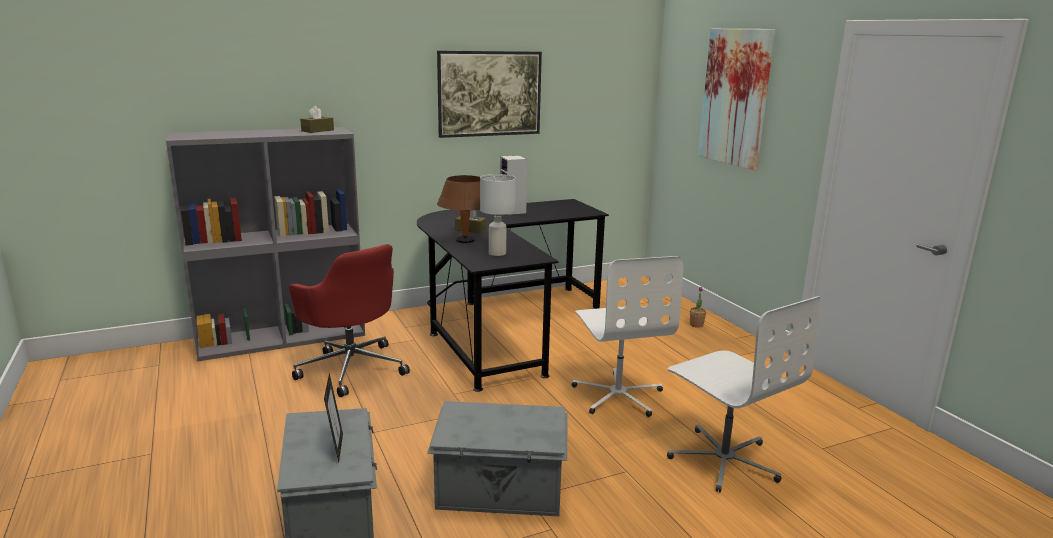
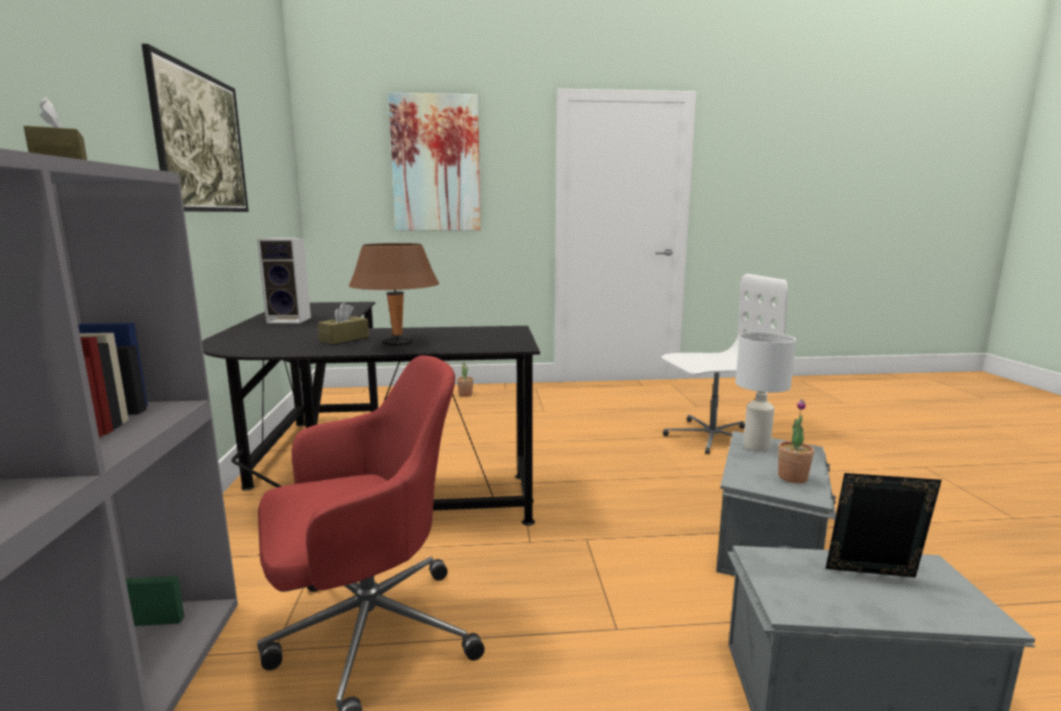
camera: 70 degrees left, 5 degrees down
(475, 430) = (792, 477): none -> potted plant
(497, 253) = (475, 338): white table lamp -> white table lamp (757, 446)
(618, 395) = (586, 451): white office chair -> none

